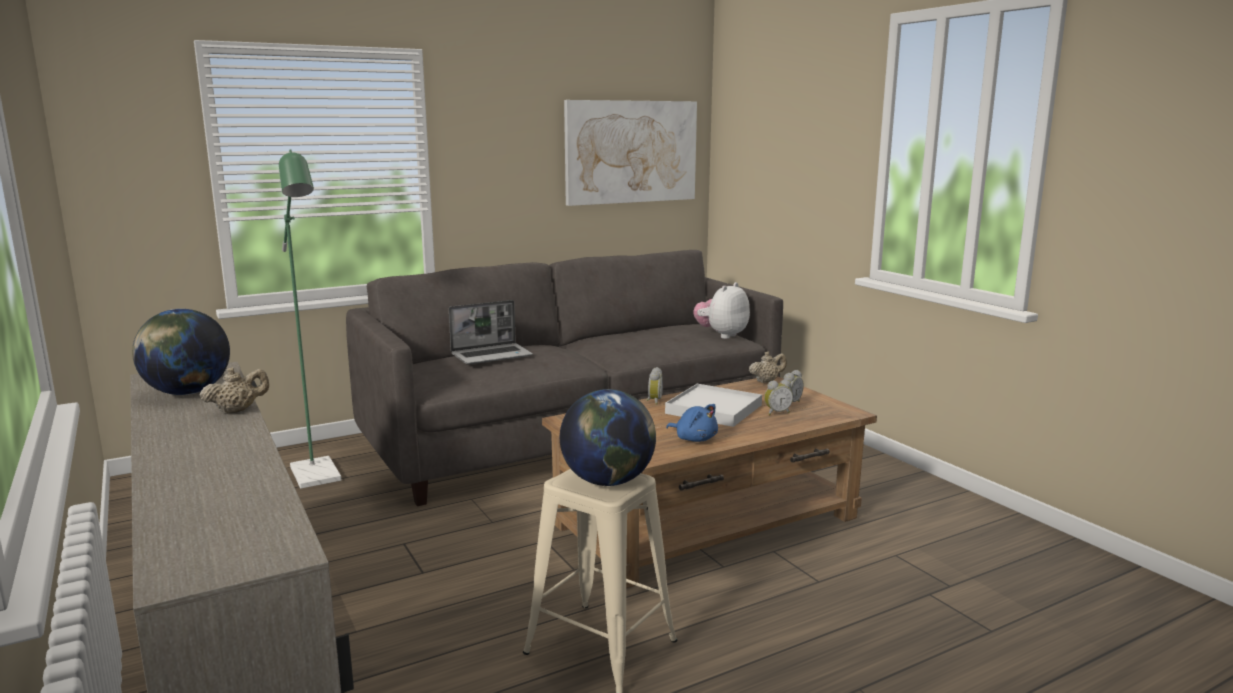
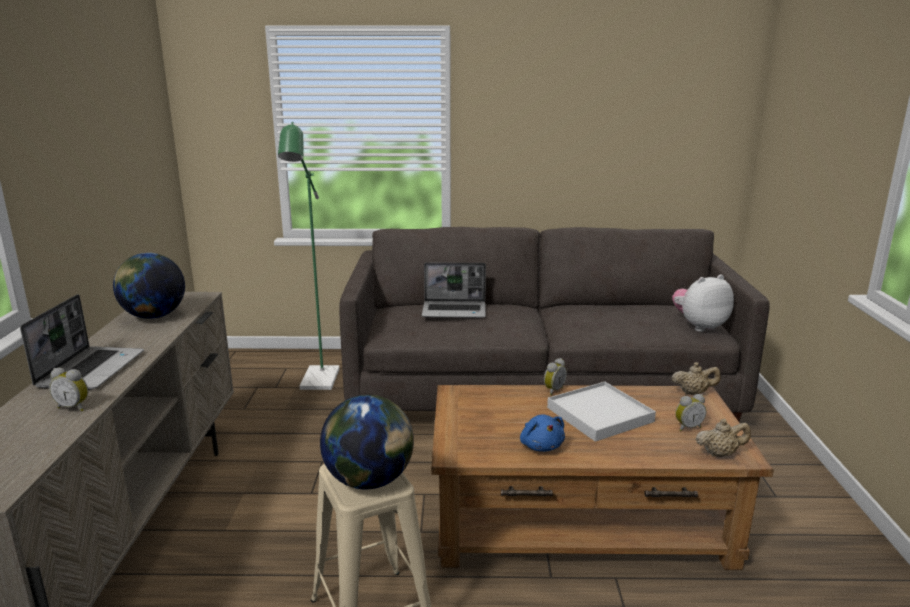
camera: 30 degrees right, 5 degrees up
(196, 446) = (91, 369): none -> laptop
(237, 410) = (157, 341): beige teapot -> beige teapot (720, 454)
(631, 152) = (660, 122): picture -> none
(777, 412) = (660, 436): alarm clock -> alarm clock (74, 407)

